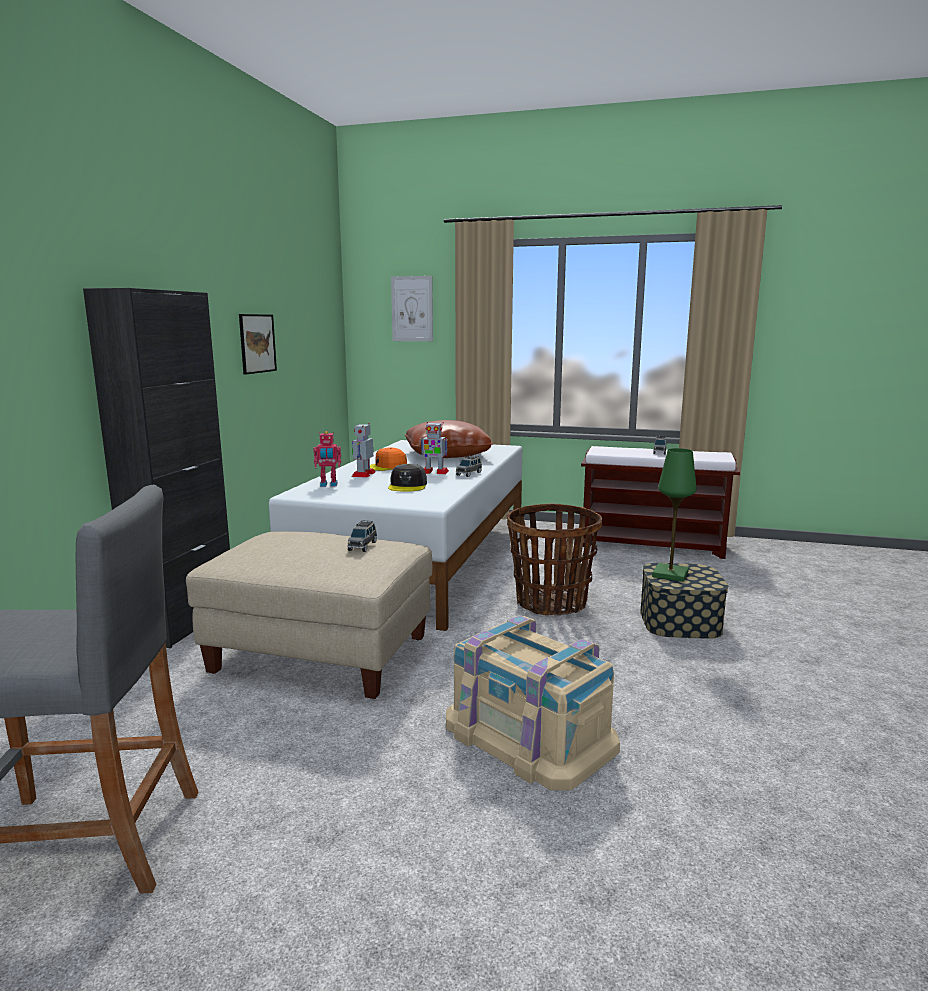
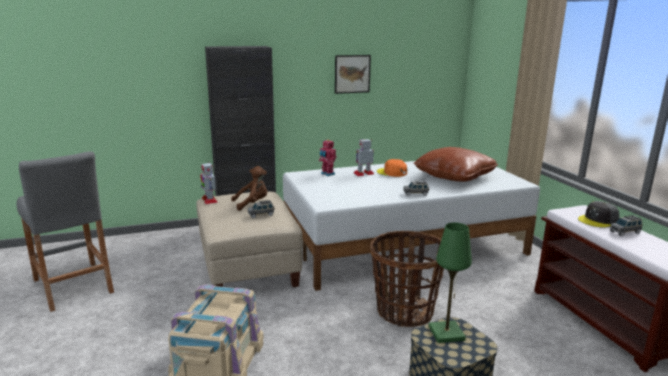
camera: 55 degrees right, 5 degrees up
(309, 543) = (252, 204): none -> brown plush toy
(408, 486) = (356, 189): grey cap -> grey cap (598, 220)
(412, 309) = (503, 52): picture -> none
(434, 472) = (402, 185): toy robot -> toy robot (209, 200)

